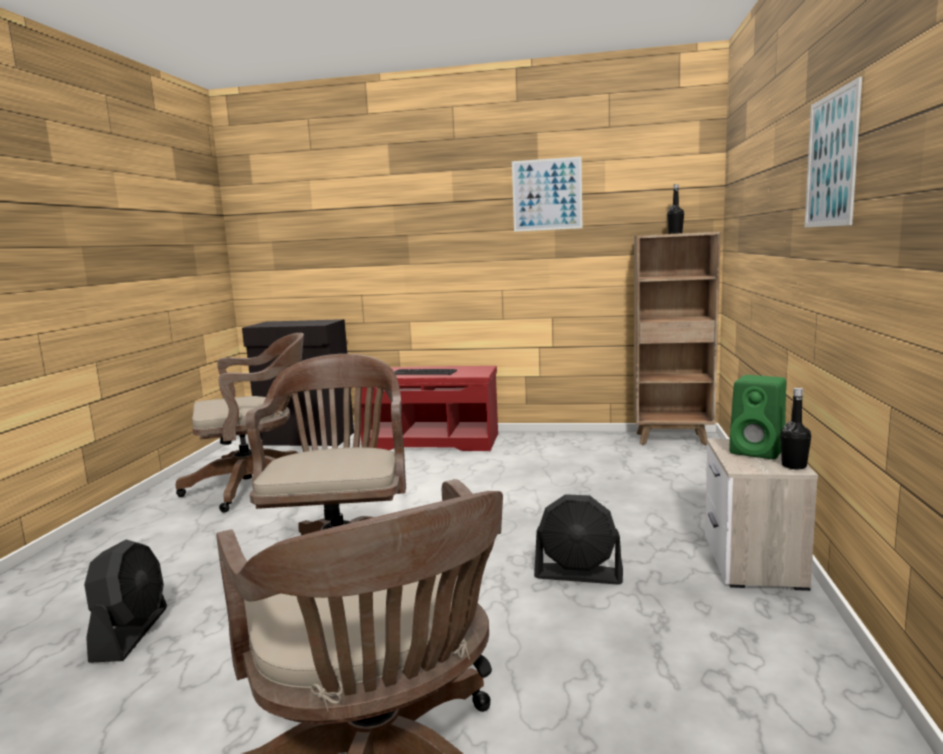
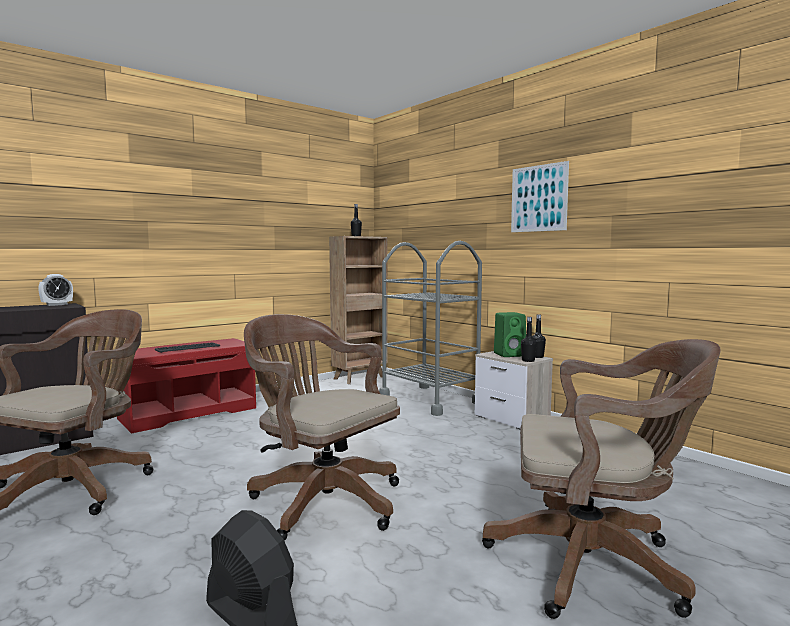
camera: 50 degrees left, 5 degrees down
(323, 321) = (57, 305): none -> alarm clock
(547, 194) = (269, 200): picture -> none
(579, 574) = (461, 449): black fan -> none
(696, 494) = (430, 400): none -> grey cart
(751, 469) = (528, 360): none -> black bottle

